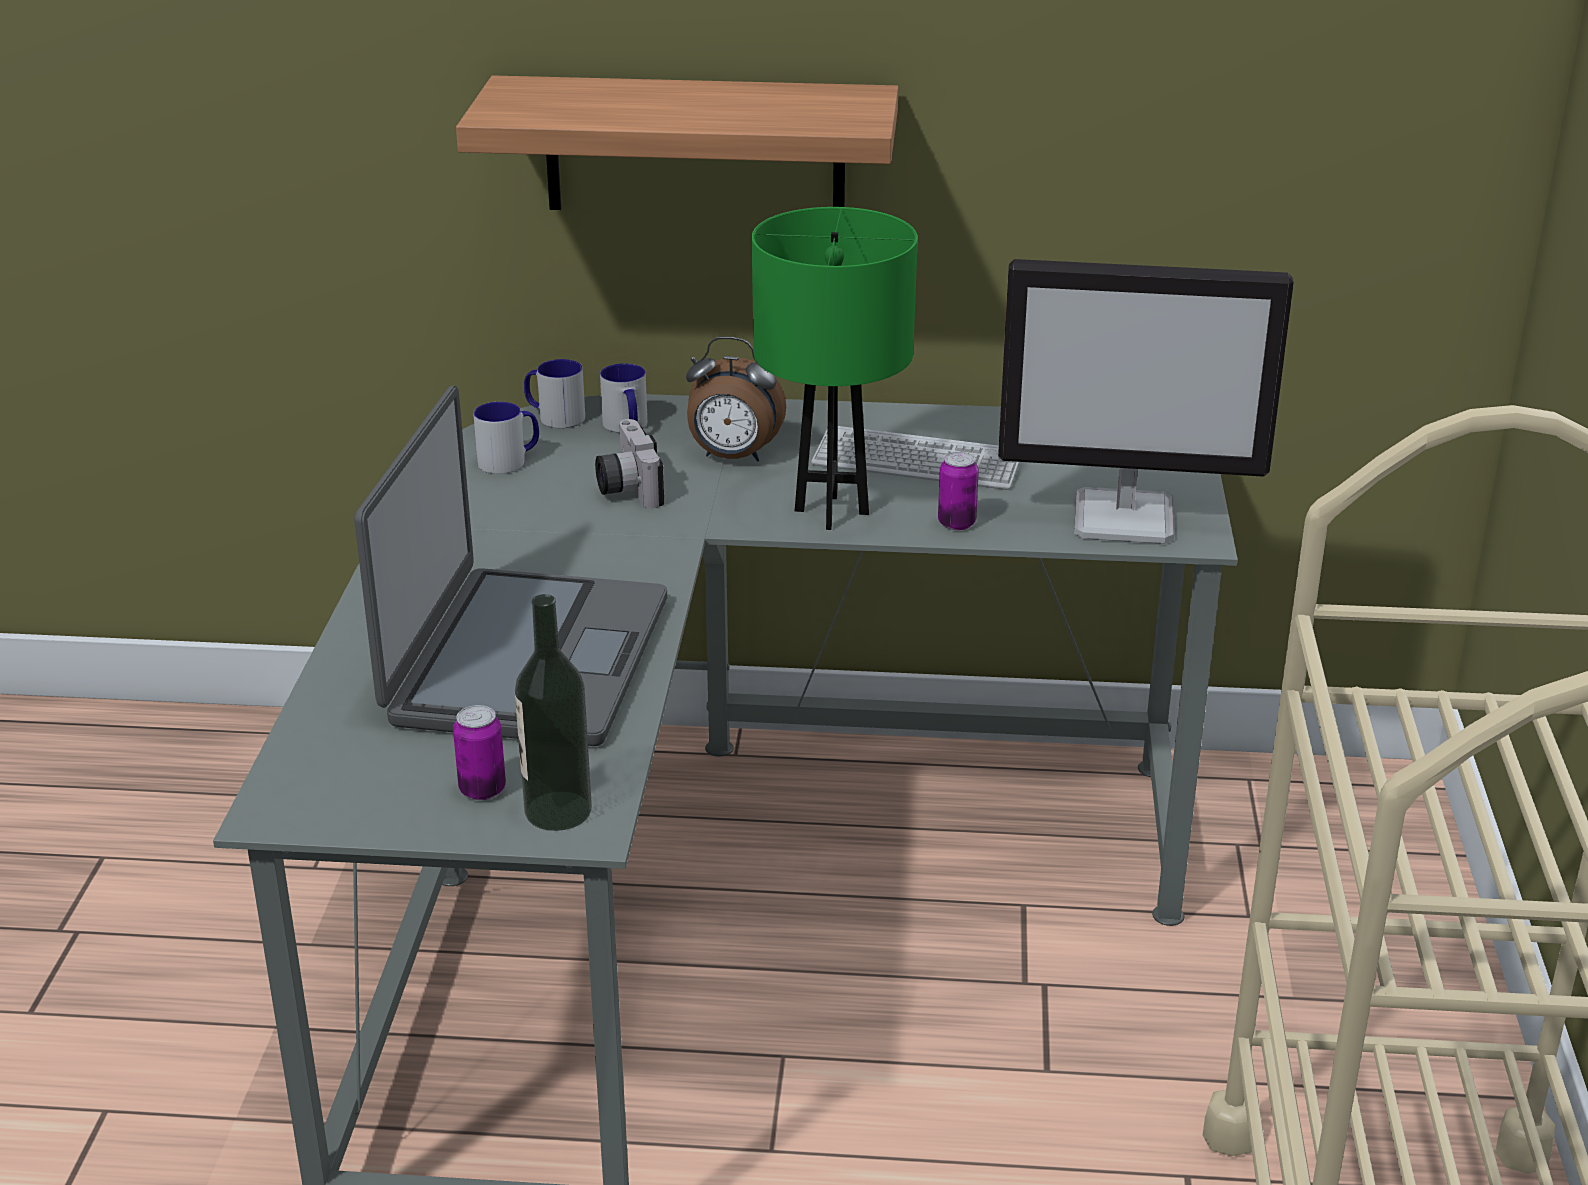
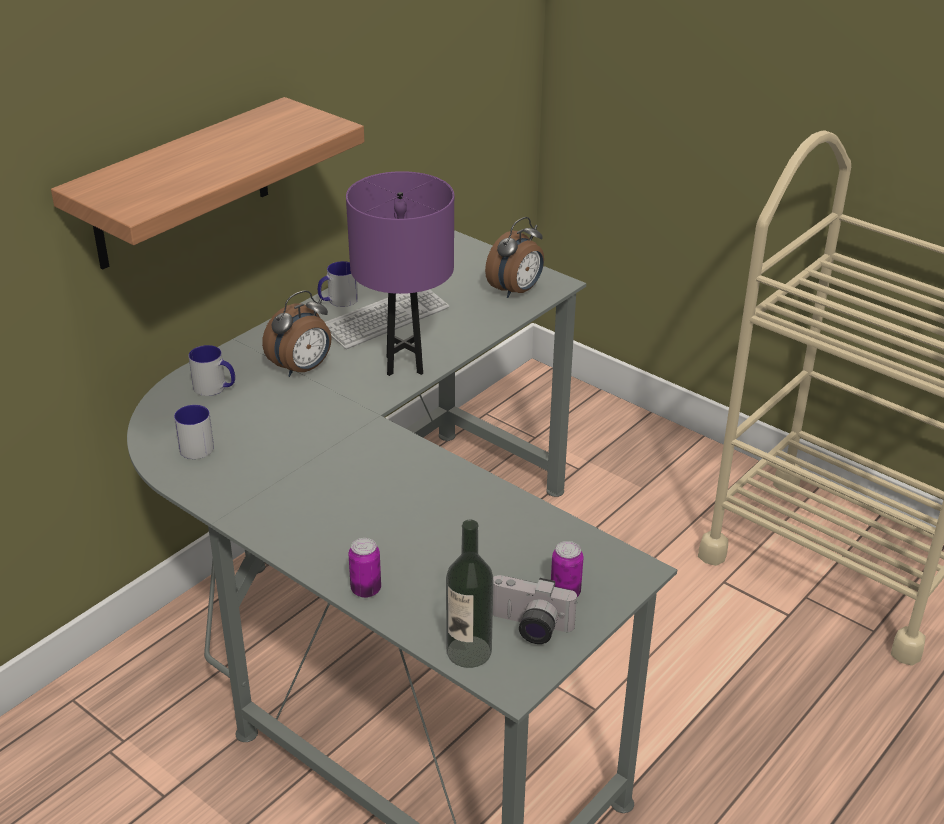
camera: 55 degrees left, 5 degrees up
(526, 660) = (443, 527): laptop -> none
(554, 417) = (164, 407): mug -> mug (338, 301)
(558, 811) = (611, 574): bottle -> bottle (469, 651)
(625, 487) = (288, 417): camera -> camera (529, 627)
(832, 512) = (405, 365): green table lamp -> purple table lamp
(956, 523) = (463, 336): can -> can (366, 589)
(1126, 518) = (516, 291): monitor -> alarm clock

